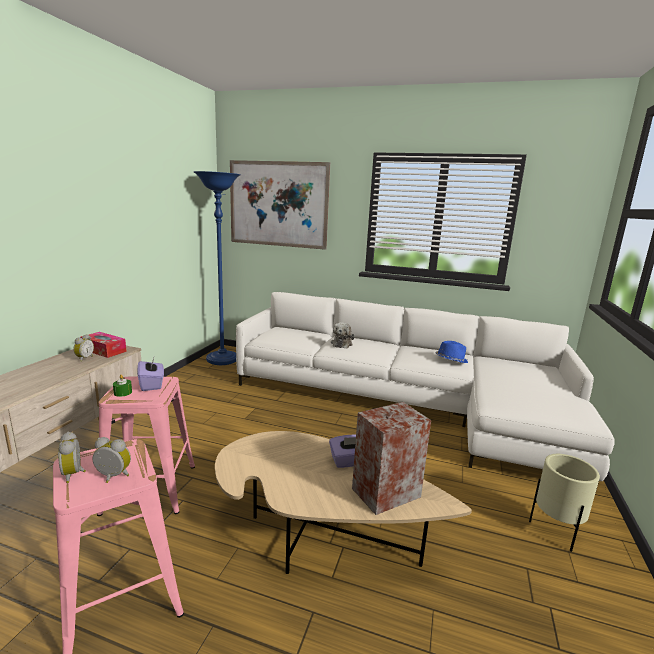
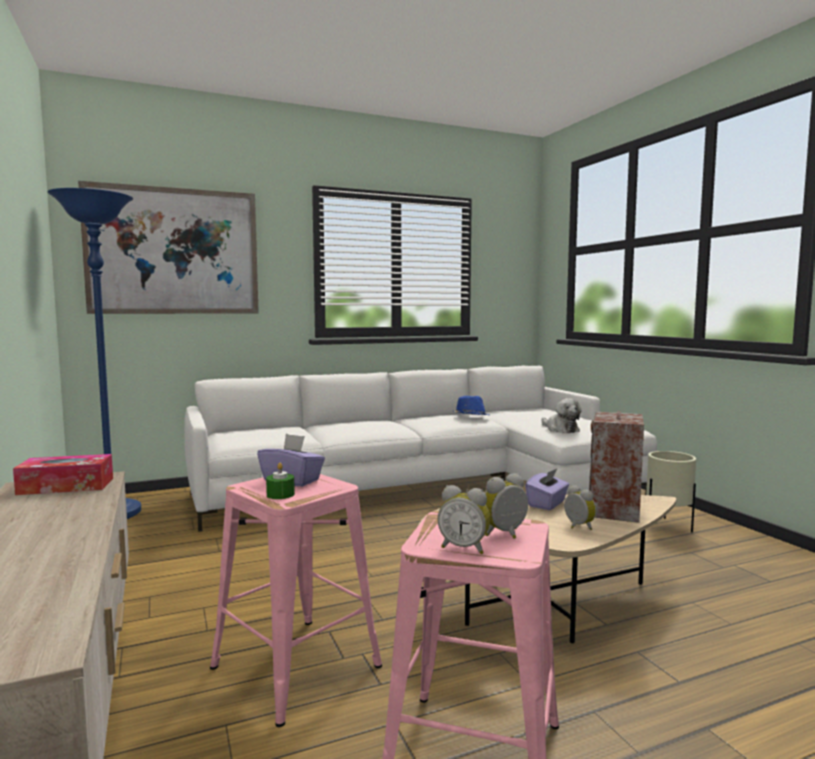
camera: 40 degrees left, 10 degrees down
(84, 358) = (61, 500): alarm clock -> alarm clock (577, 527)
(342, 343) = (342, 427): plush toy -> plush toy (560, 429)

